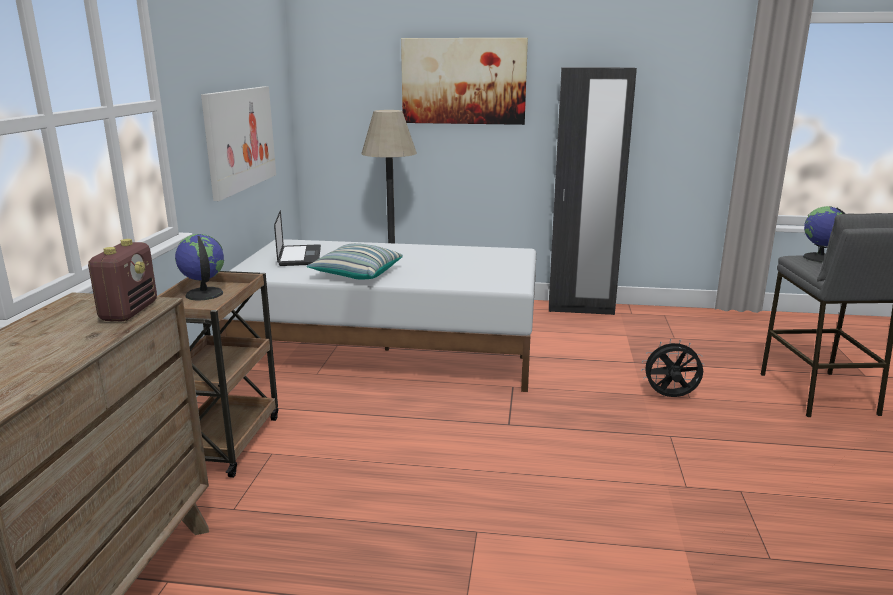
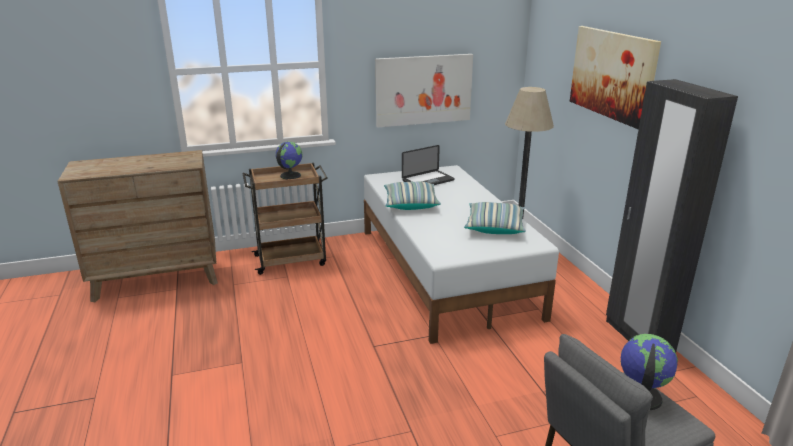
camera: 65 degrees right, 5 degrees up
(129, 311) = (179, 164): radio -> none
(465, 257) = (494, 227): none -> pillow
(670, 397) = (485, 423): black fan -> none

